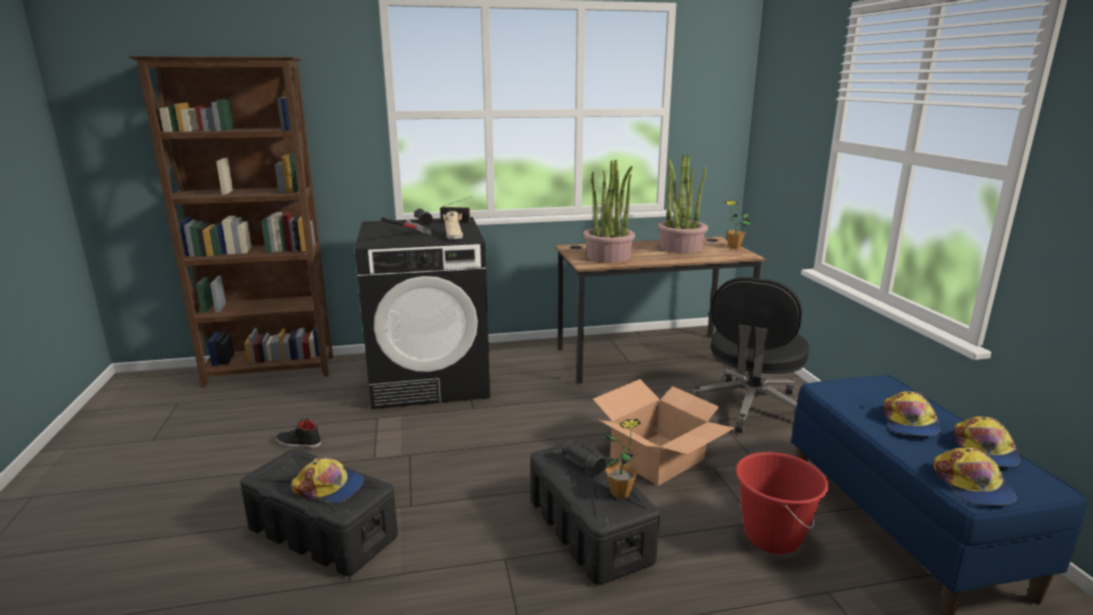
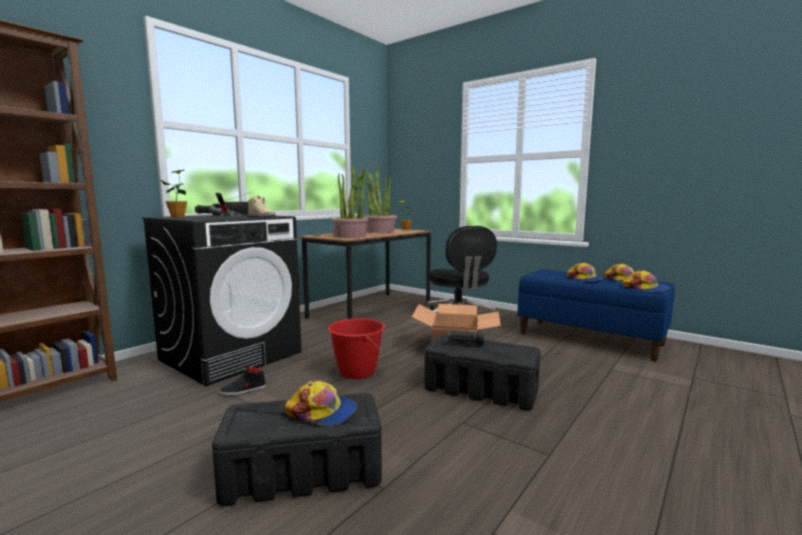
camera: 40 degrees left, 10 degrees down
(298, 443) = (164, 430): black shoe -> black shoe (243, 390)
(329, 487) = (322, 412): cap -> cap turned 45 degrees clockwise
(620, 492) = (508, 347): potted plant -> potted plant (178, 217)
(772, 536) = (558, 359): red bucket -> red bucket (357, 372)

